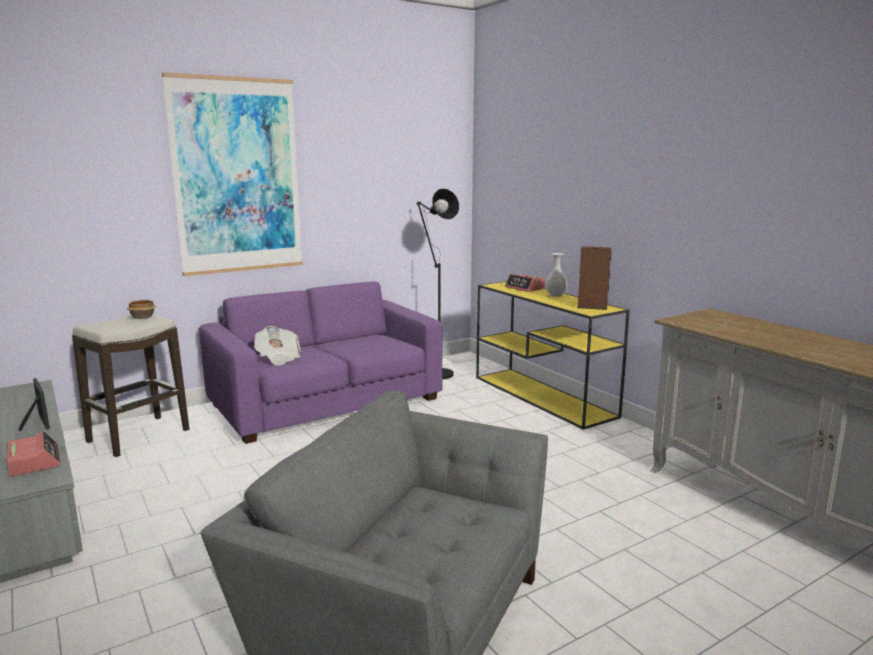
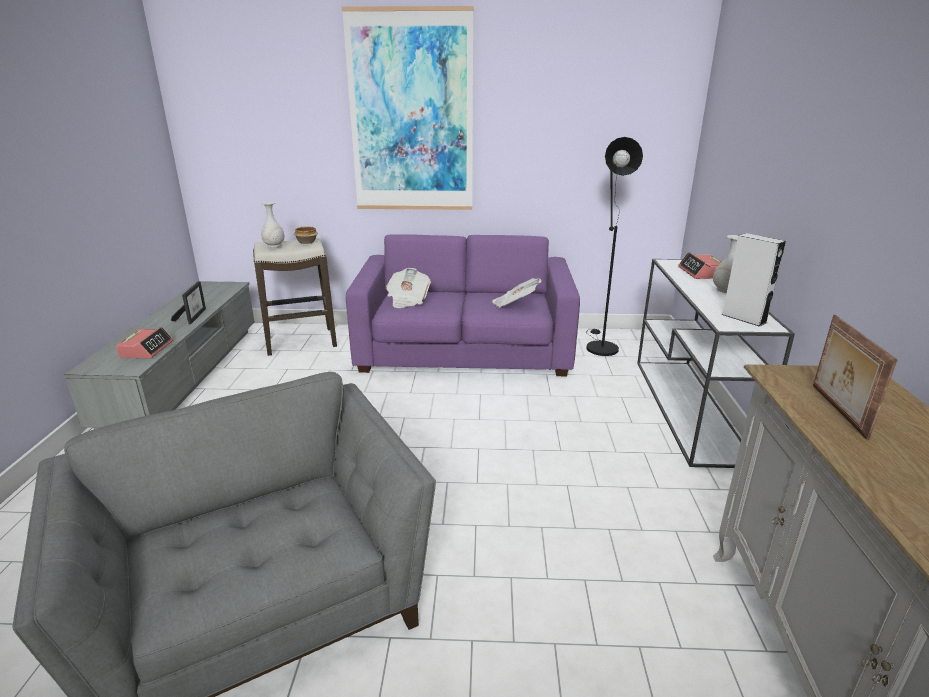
camera: 35 degrees right, 10 degrees up
(110, 325) = (274, 246): none -> white vase
(380, 343) = (515, 305): none -> newspaper
(544, 396) = (690, 409): yellow console table -> white console table
(592, 307) = (744, 318): brown speaker -> grey speaker
(727, 327) = (836, 410): none -> picture frame

